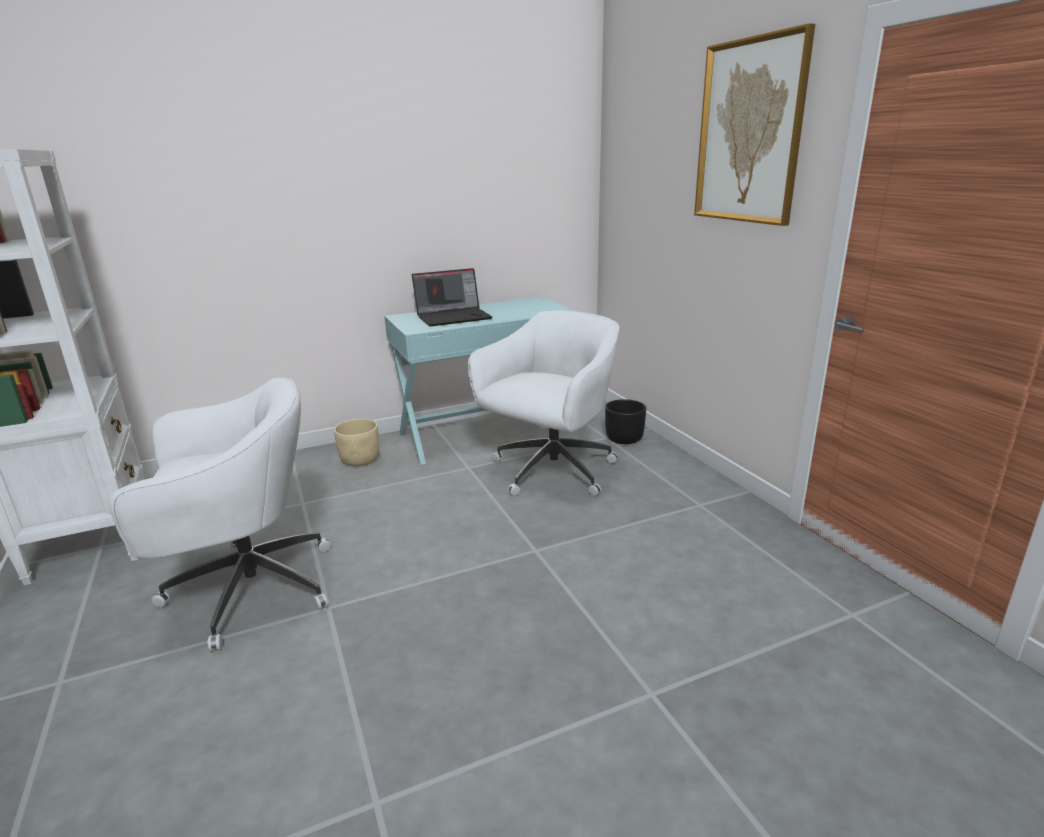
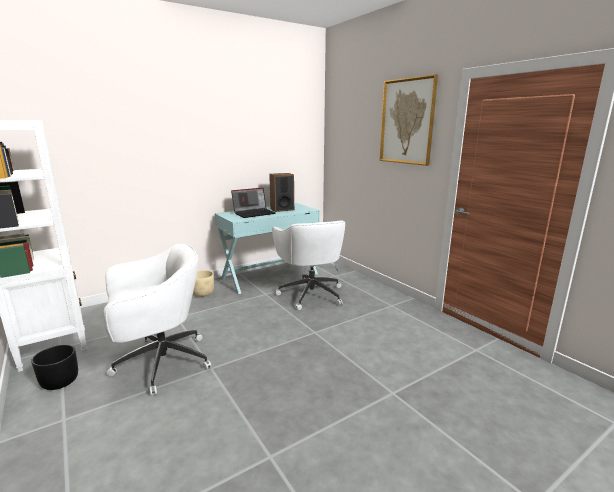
camera: 10 degrees left, 5 degrees down
(508, 310) = (282, 209): none -> speaker
(550, 471) = (311, 294): white office chair -> white office chair turned 135 degrees clockwise
(624, 439) = (344, 276): black planter -> black planter (60, 382)

